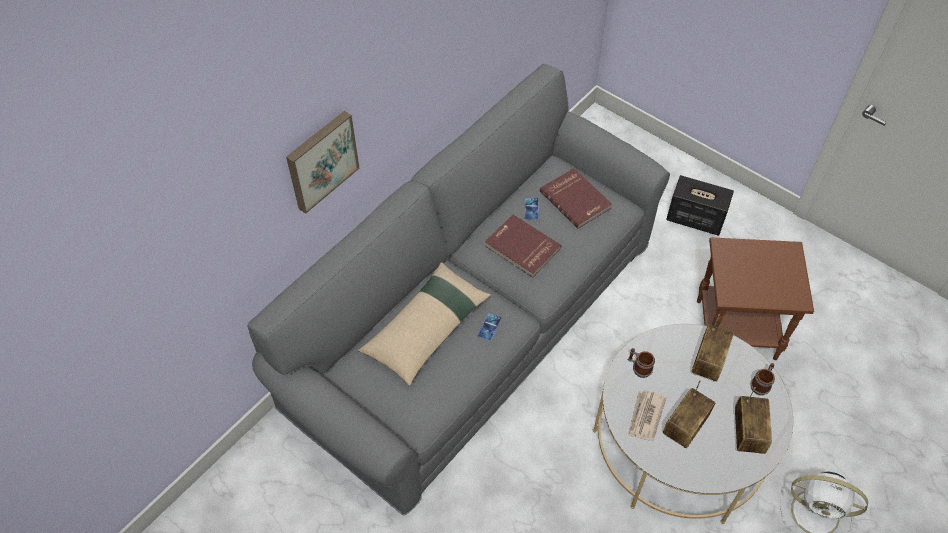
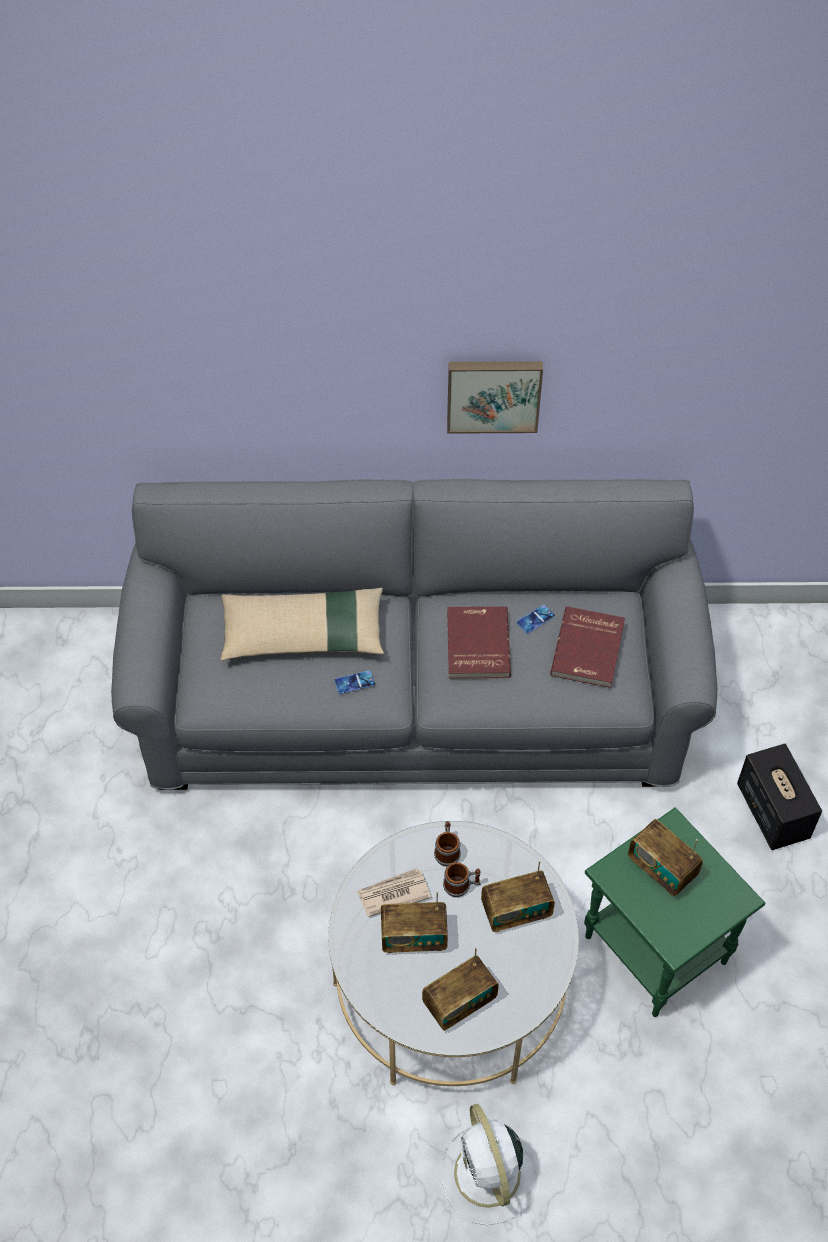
camera: 50 degrees right, 0 degrees up
(321, 160) = (294, 383): picture -> picture (493, 394)
(736, 328) = (658, 949): brown side table -> green side table
(745, 271) = (661, 869): none -> radio
(761, 384) = (535, 981): mug -> mug (461, 886)

